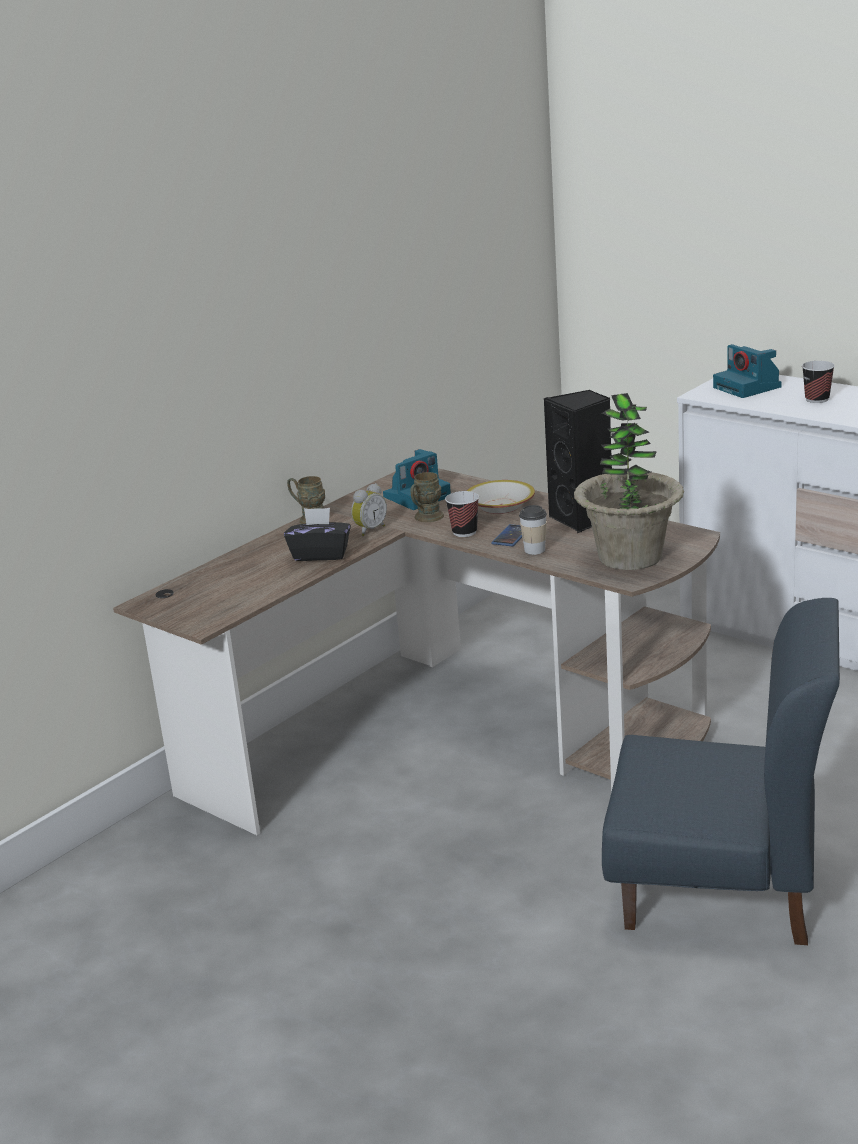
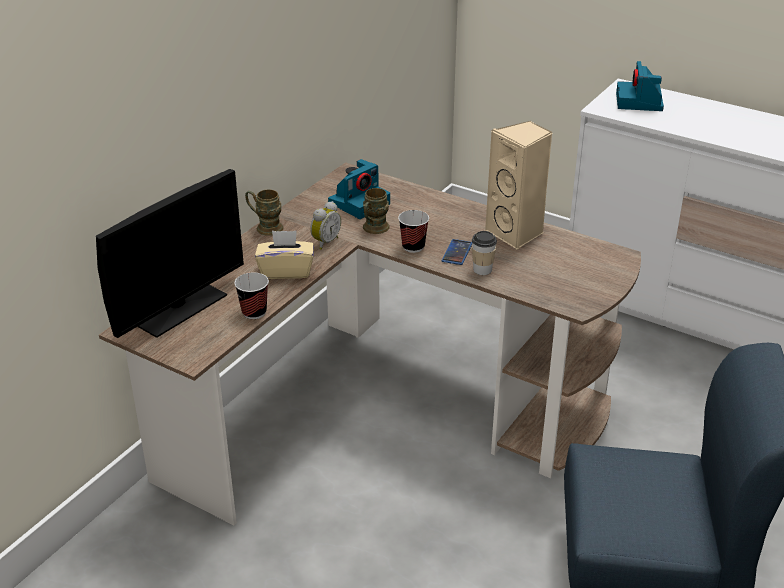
camera: 10 degrees left, 10 degrees up
(199, 585) = (178, 308): none -> monitor
(320, 554) = (286, 271): black tissue box -> beige tissue box
(500, 506) = (438, 217): bowl -> none
(583, 519) = (516, 234): black speaker -> beige speaker
(630, 557) = (570, 280): potted plant -> none
(748, 387) = (639, 102): camera -> camera turned 45 degrees clockwise
(817, 399) = (703, 118): cup -> cup (254, 312)

